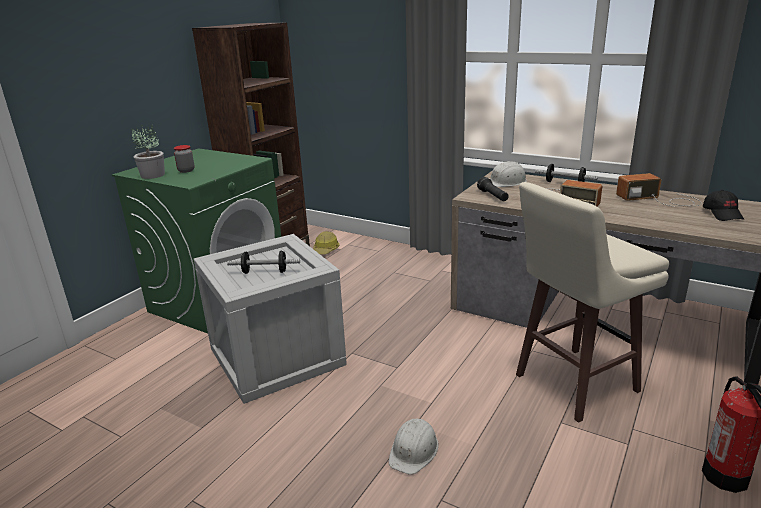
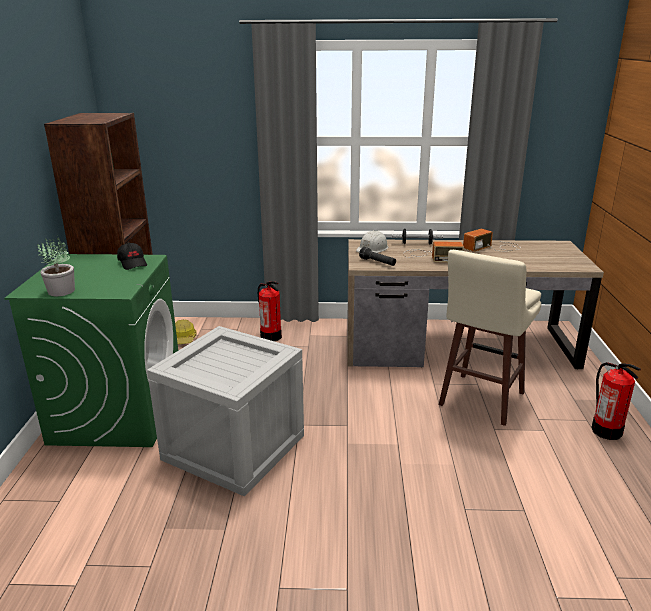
camera: 30 degrees left, 0 degrees up
(186, 170) = (93, 280): jar -> none
(265, 272) = (232, 366): dumbbell -> none
(403, 263) = (271, 336): none -> fire extinguisher
(414, 450) = (416, 483): white hard hat -> none
(722, 214) = (540, 253): black cap -> black cap (133, 263)

